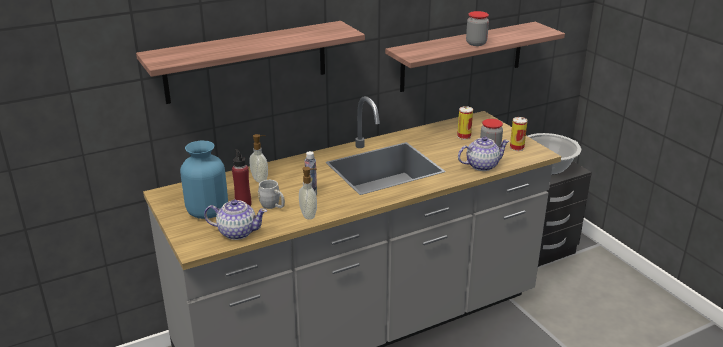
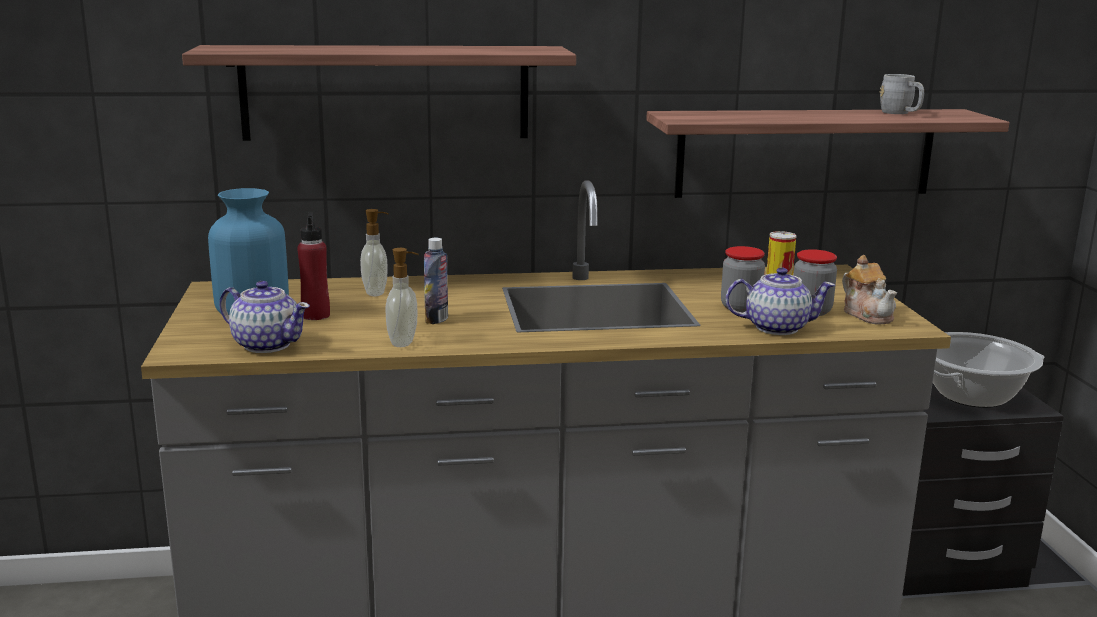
camera: 20 degrees right, 10 degrees down
(273, 206) = (359, 324): grey mug -> grey mug (900, 113)
(476, 43) = (817, 117): jar -> jar (740, 307)
(516, 148) = (867, 315): can -> teapot

